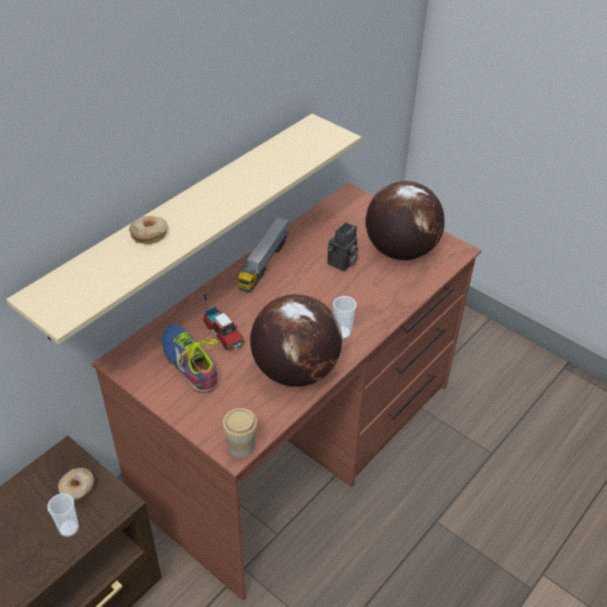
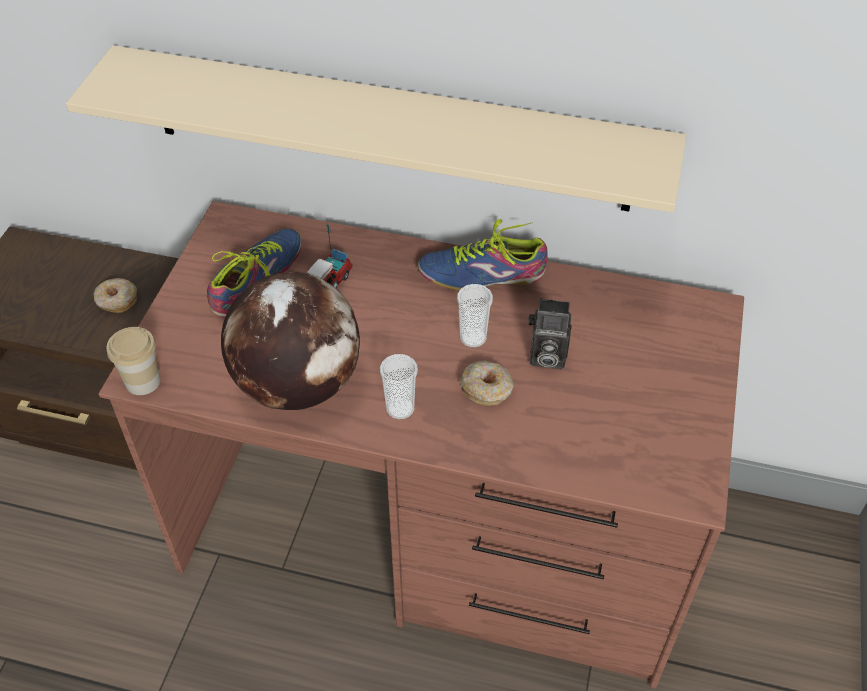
camera: 65 degrees right, 5 degrees up
(69, 528) = (64, 318): cup -> cup (473, 338)
(149, 234) = (283, 94): donut -> donut (487, 389)
(264, 263) = (483, 274): toy truck -> shoe
(400, 251) = (629, 416): globe -> none

